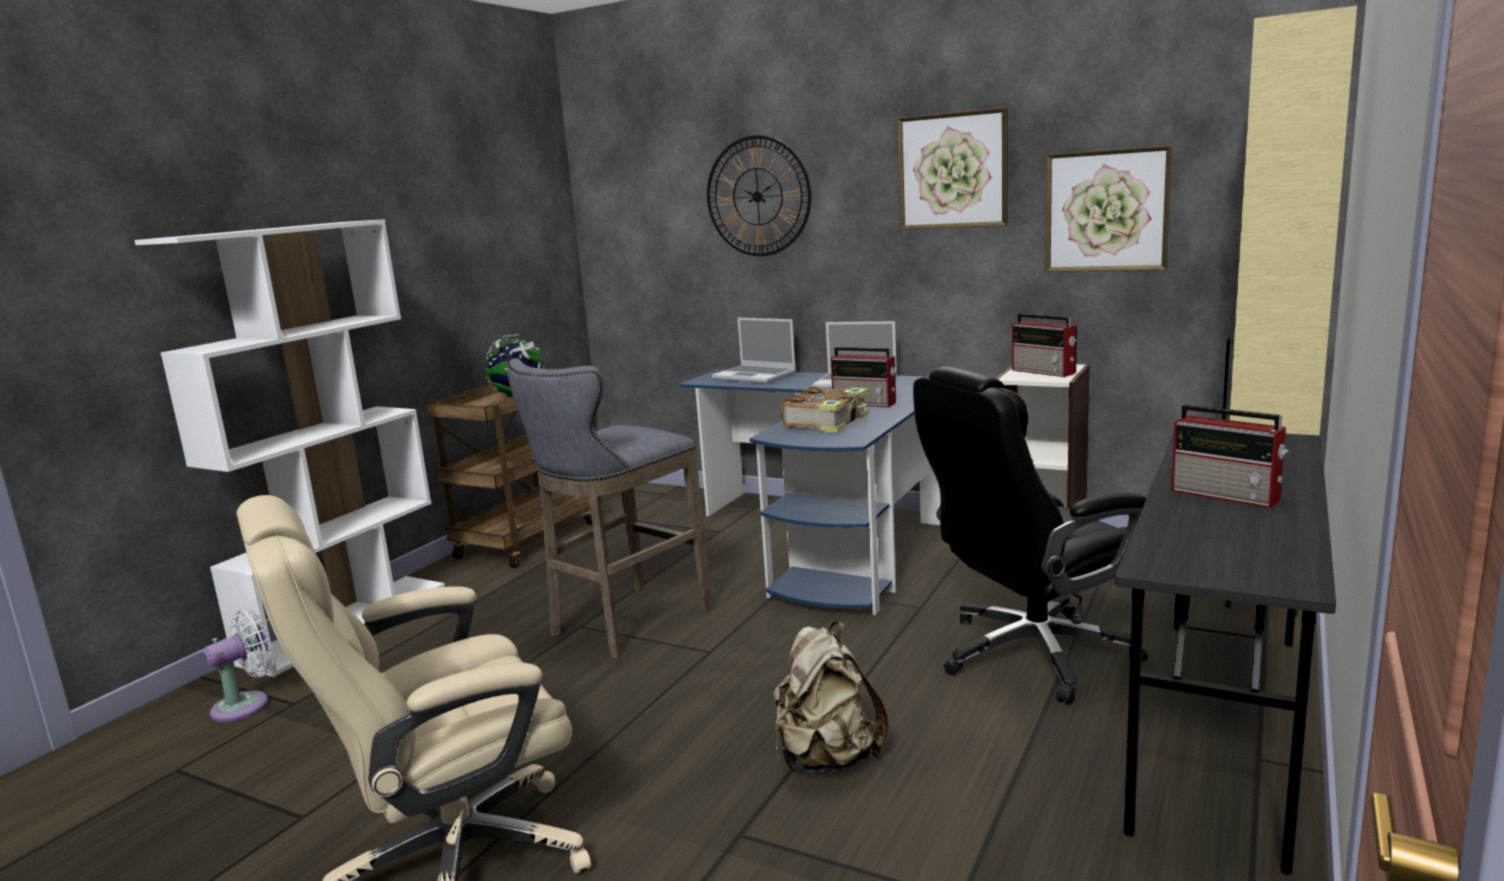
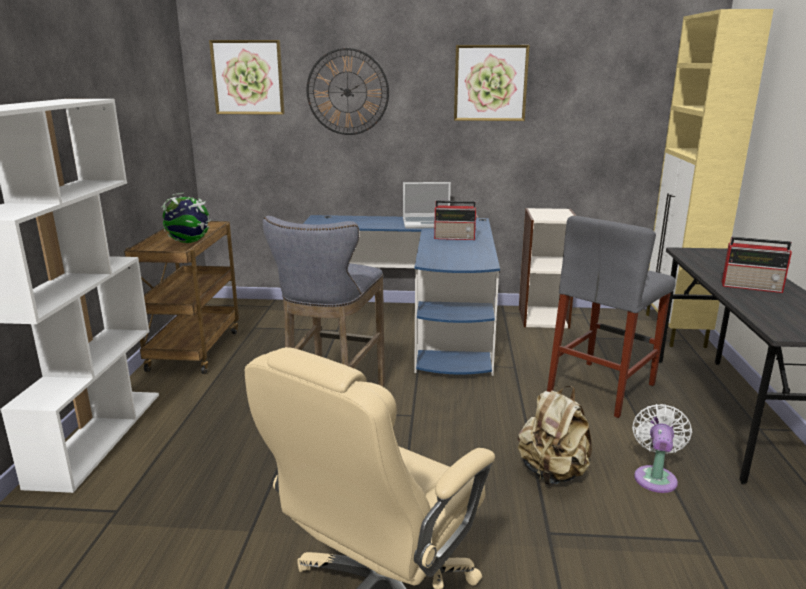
camera: 25 degrees left, 5 degrees up
(246, 705) = (71, 520): white fan -> white fan (655, 477)
(756, 376) = (350, 220): laptop -> none
(827, 422) = (450, 252): book -> none
(1030, 654) = (601, 388): black office chair -> grey stool
(1044, 372) = (554, 214): radio -> none
(1106, 211) = (585, 114): picture -> picture (248, 77)

